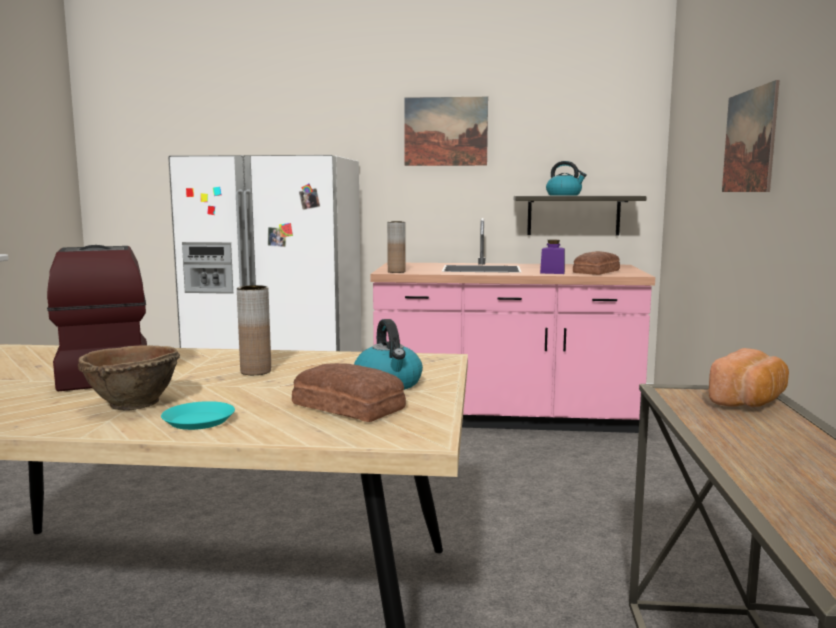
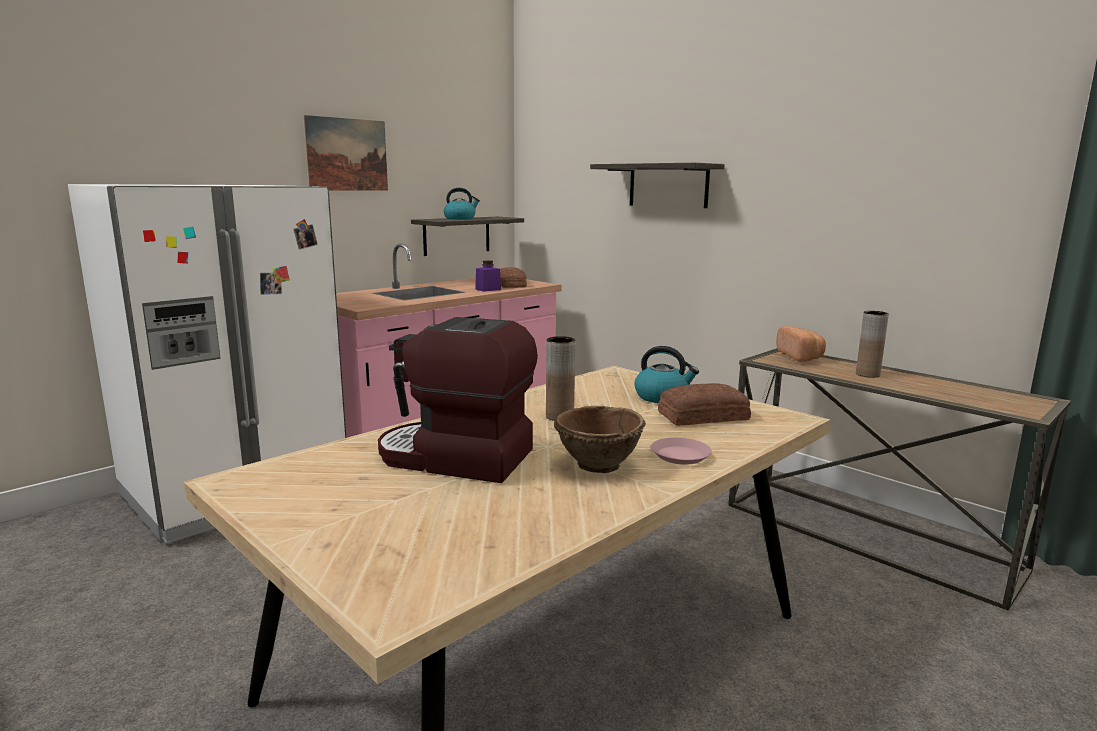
camera: 50 degrees left, 5 degrees up
(198, 421) = (680, 455): turquoise plate -> pink plate
(396, 272) = (371, 306): brown vase -> brown vase (867, 374)
(749, 141) = (668, 185): picture -> shelf

